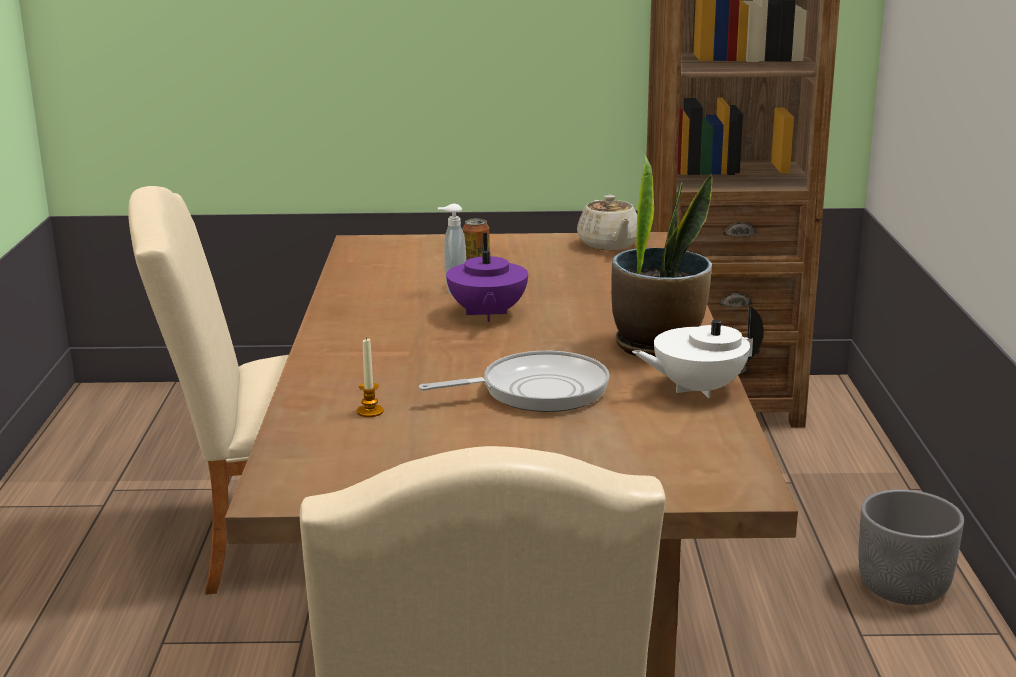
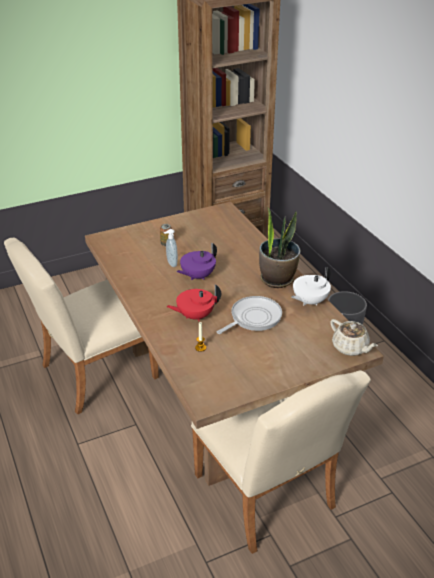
camera: 25 degrees left, 15 degrees up
(415, 366) = (195, 316): none -> red teapot
(487, 314) = (197, 276): purple teapot -> purple teapot turned 75 degrees clockwise
(609, 245) = (211, 217): beige teapot -> beige teapot (350, 348)

